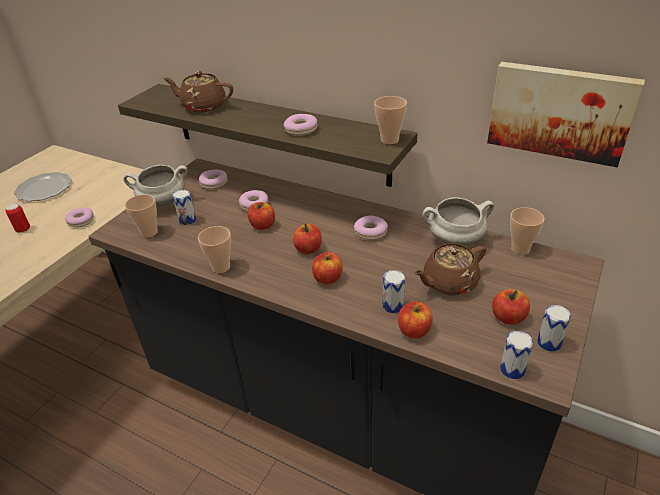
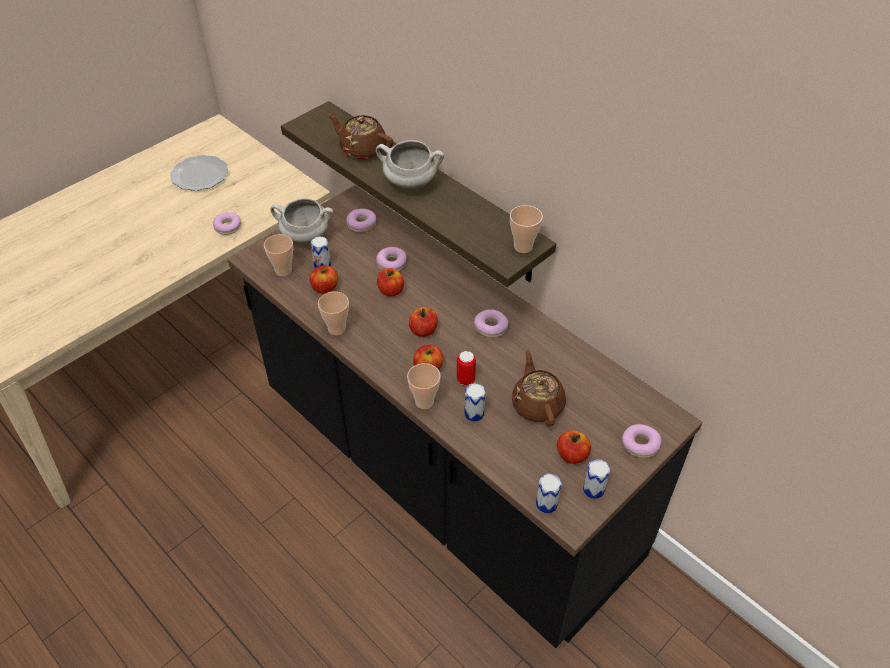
camera: 15 degrees right, 10 degrees up
(23, 229) = (172, 223): can -> can (465, 379)
(301, 130) = (444, 210): donut -> donut (640, 444)
(414, 330) = (481, 443): apple -> apple (325, 288)
(449, 283) = (537, 404): brown teapot -> brown teapot turned 90 degrees clockwise
(454, 241) = (567, 360): white cooking pot -> white cooking pot (410, 183)
(520, 249) = (627, 387): cup -> cup (424, 402)
(560, 111) = (676, 276): picture -> none

